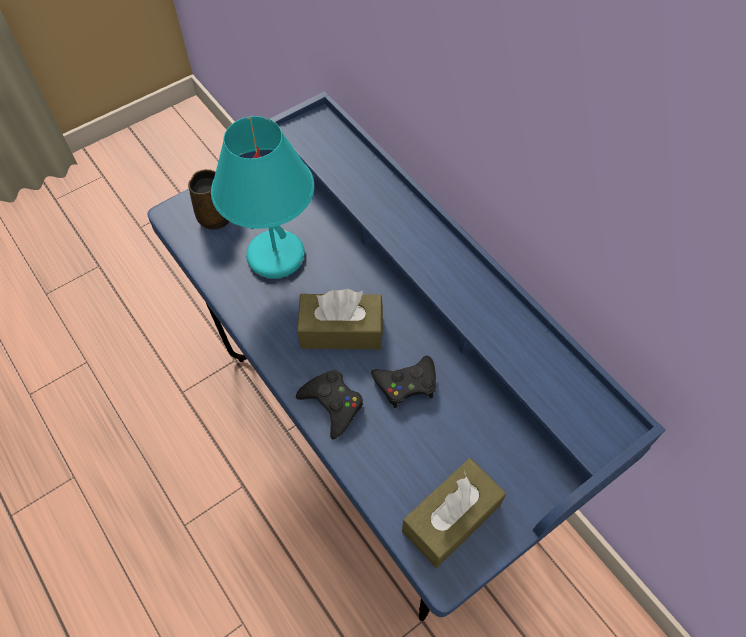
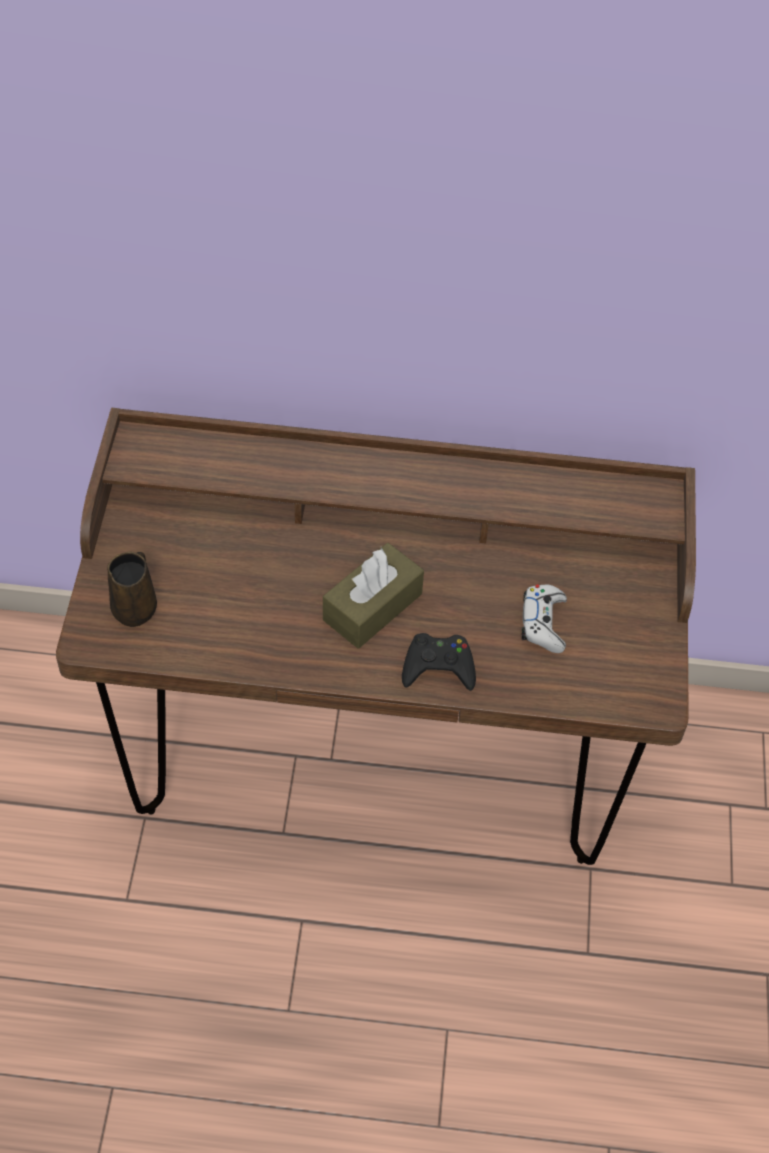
camera: 50 degrees left, 5 degrees down
(277, 255) = (237, 594): turquoise table lamp -> none
(374, 438) = (374, 760): blue desk -> brown desk
(406, 383) = (474, 601): black game controller -> none
(434, 440) = (543, 623): none -> white game controller
(451, 518) = (618, 664): brown tissue box -> none

